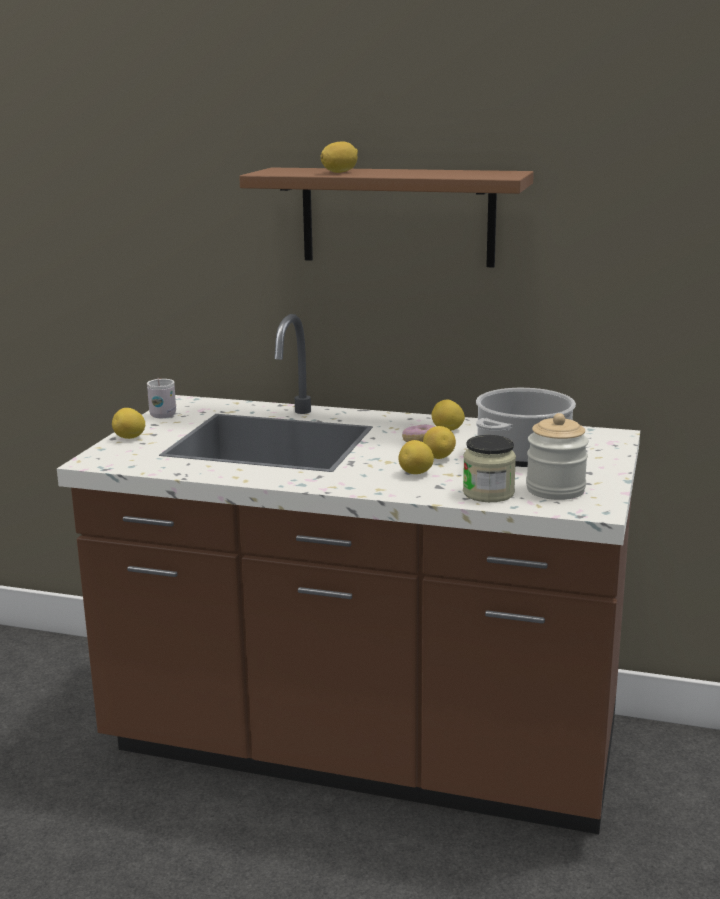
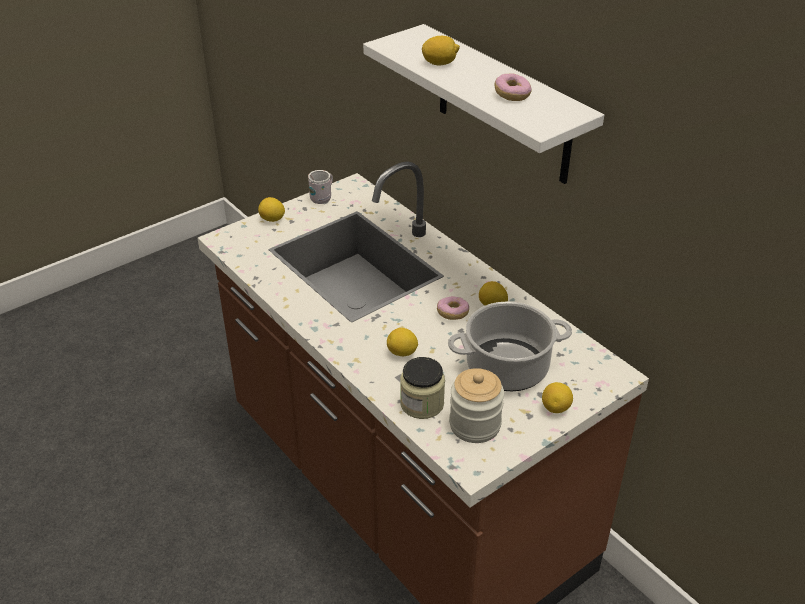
camera: 35 degrees right, 20 degrees up
(397, 216) = (503, 106): brown shelf -> white shelf
(438, 458) = (441, 341): lemon -> lemon (556, 408)
(441, 173) = (512, 95): none -> donut

